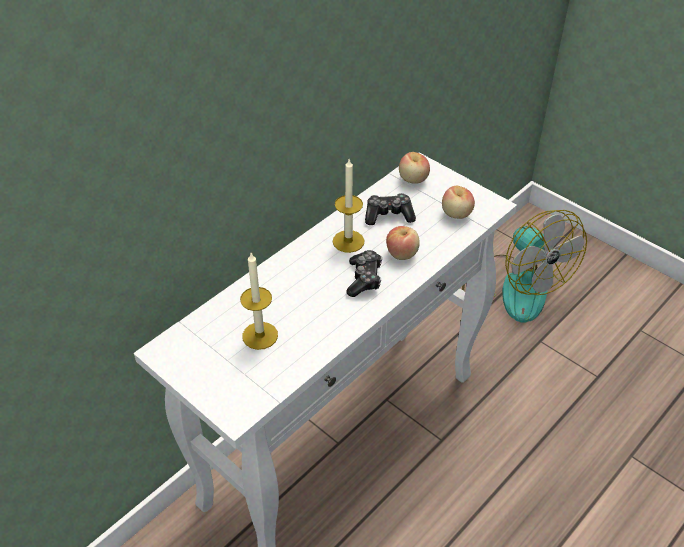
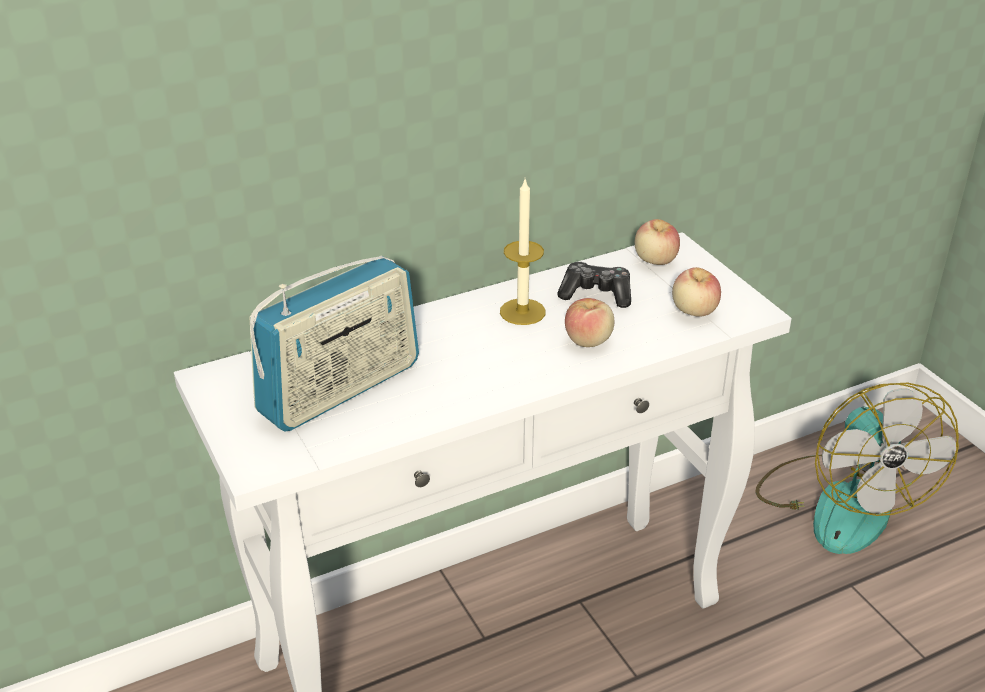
camera: 20 degrees right, 10 degrees down
(260, 335) = (340, 389): candle -> radio
(364, 279) = (518, 358): game controller -> none

